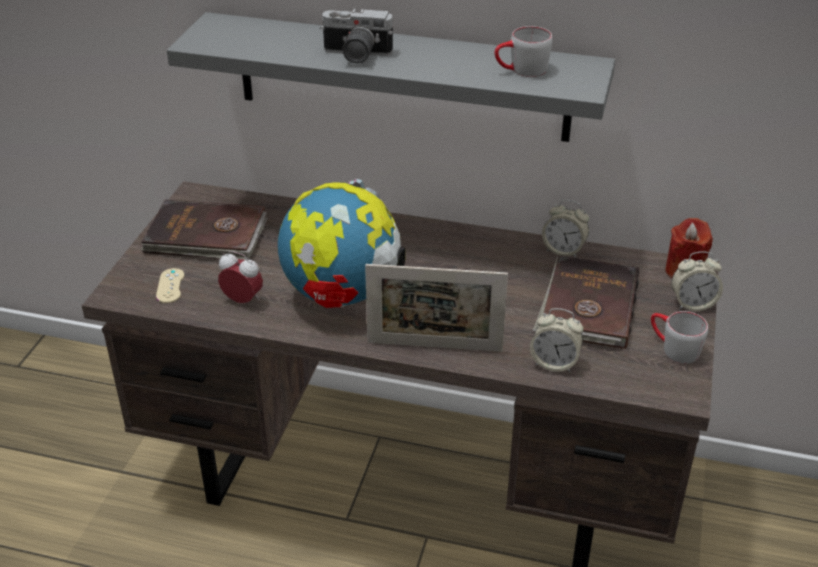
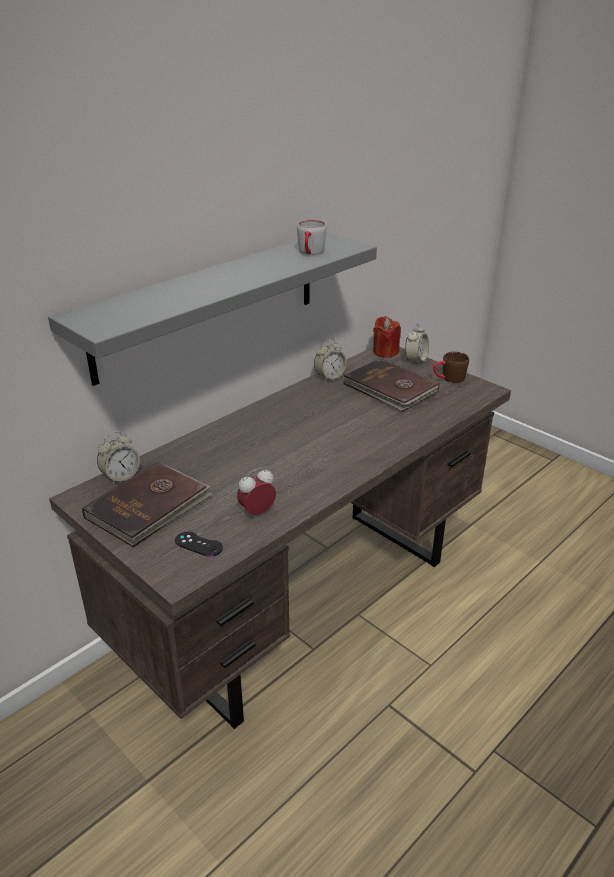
camera: 60 degrees left, 5 degrees down
(170, 286) = (198, 544): beige game controller -> black game controller
(341, 295) = (295, 467): globe -> none
(355, 56) = (220, 286): camera -> none
(434, 346) = (384, 449): picture frame -> none
(554, 363) = (433, 416): alarm clock -> alarm clock (121, 476)
(673, 348) = (448, 378): grey mug -> brown mug

